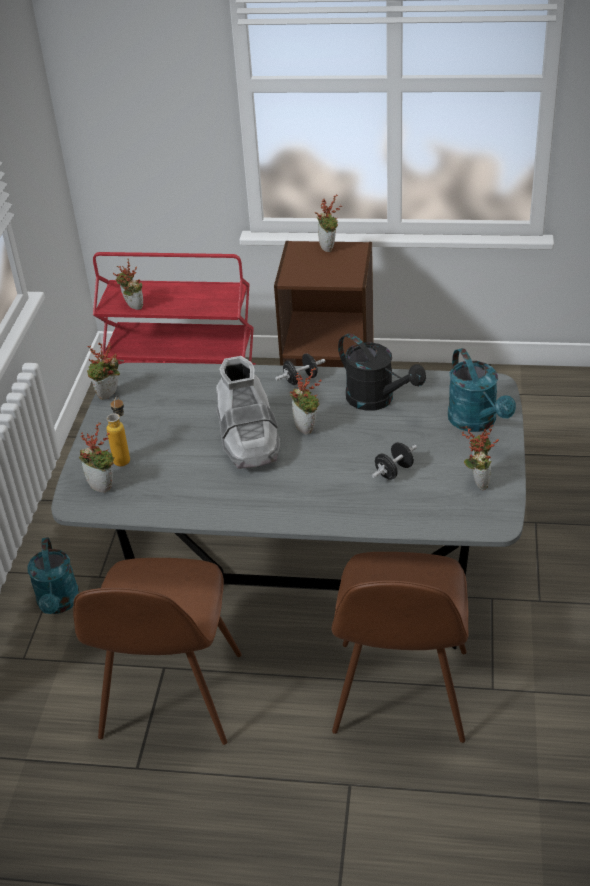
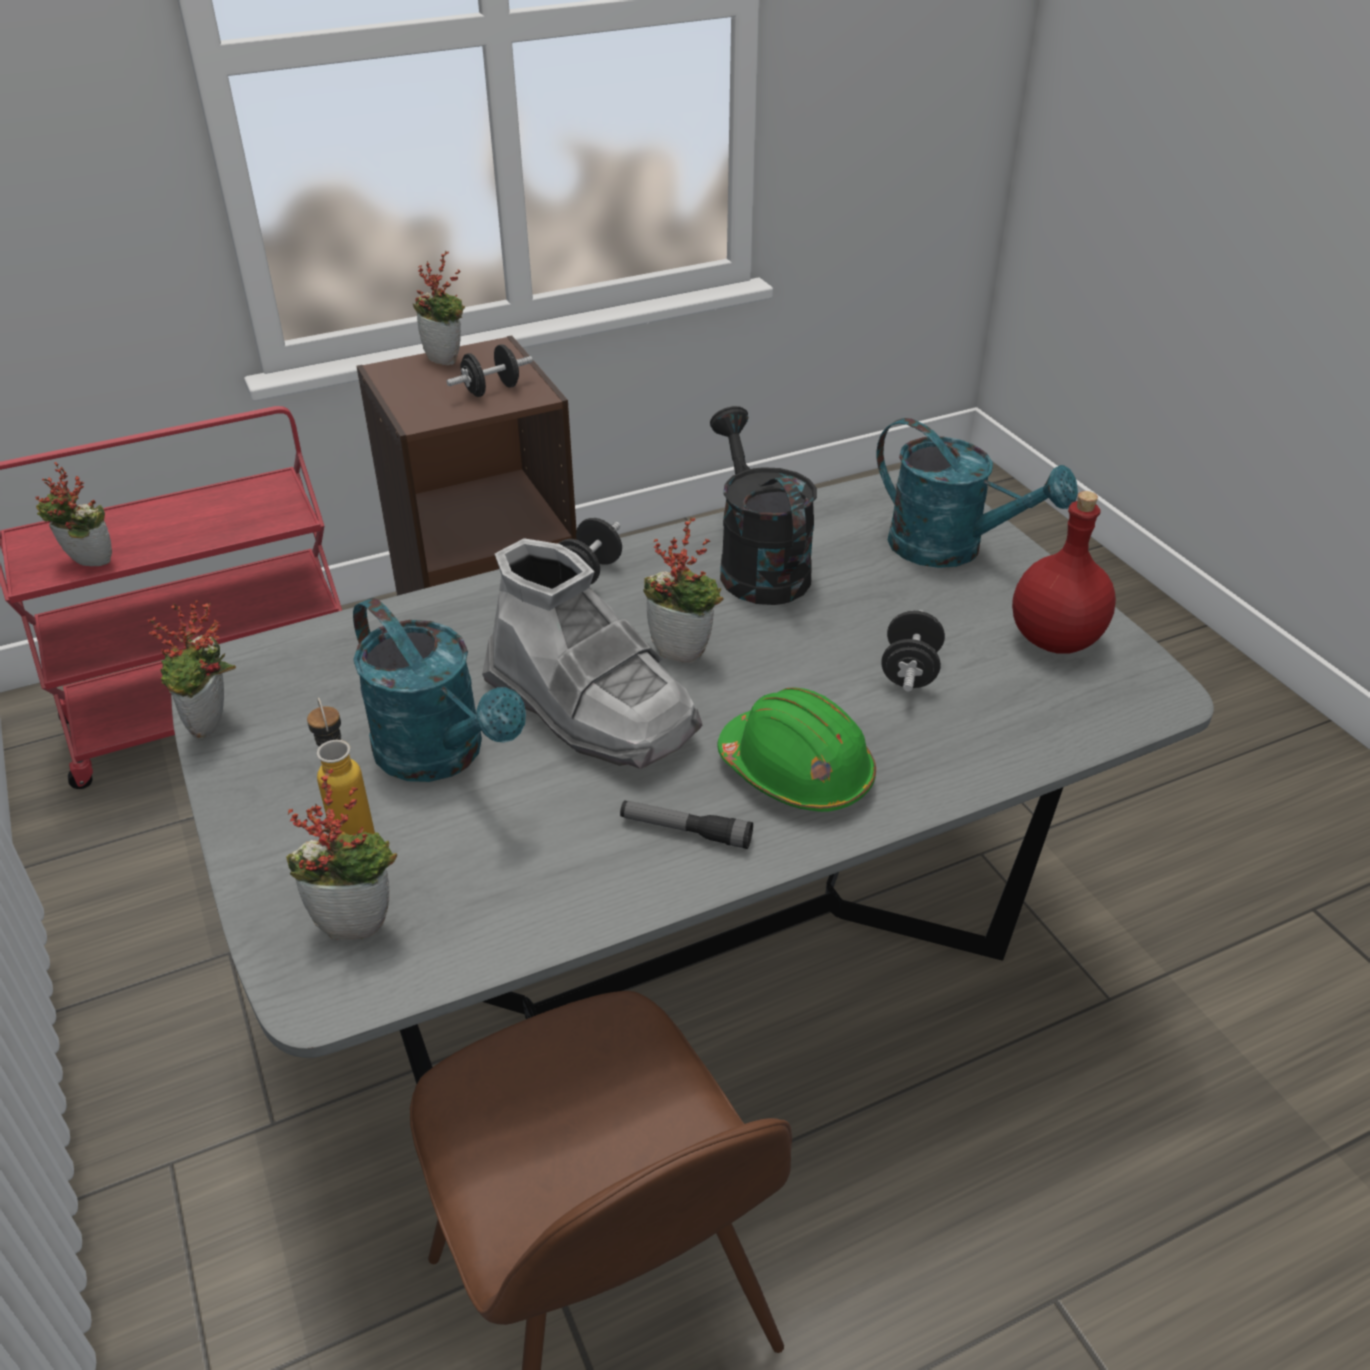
camera: 35 degrees left, 0 degrees up
(58, 604) = (218, 1225): turquoise watering can -> turquoise watering can (442, 756)
(239, 499) = (685, 831): none -> flashlight
(303, 494) = (796, 772): none -> green hard hat
(334, 271) = (491, 390): none -> black dumbbell
(377, 400) = (757, 565): black watering can -> black watering can turned 120 degrees counterclockwise
(400, 695) = (991, 1081): brown chair -> none
(477, 481) = (1056, 639): potted plant -> red bottle

